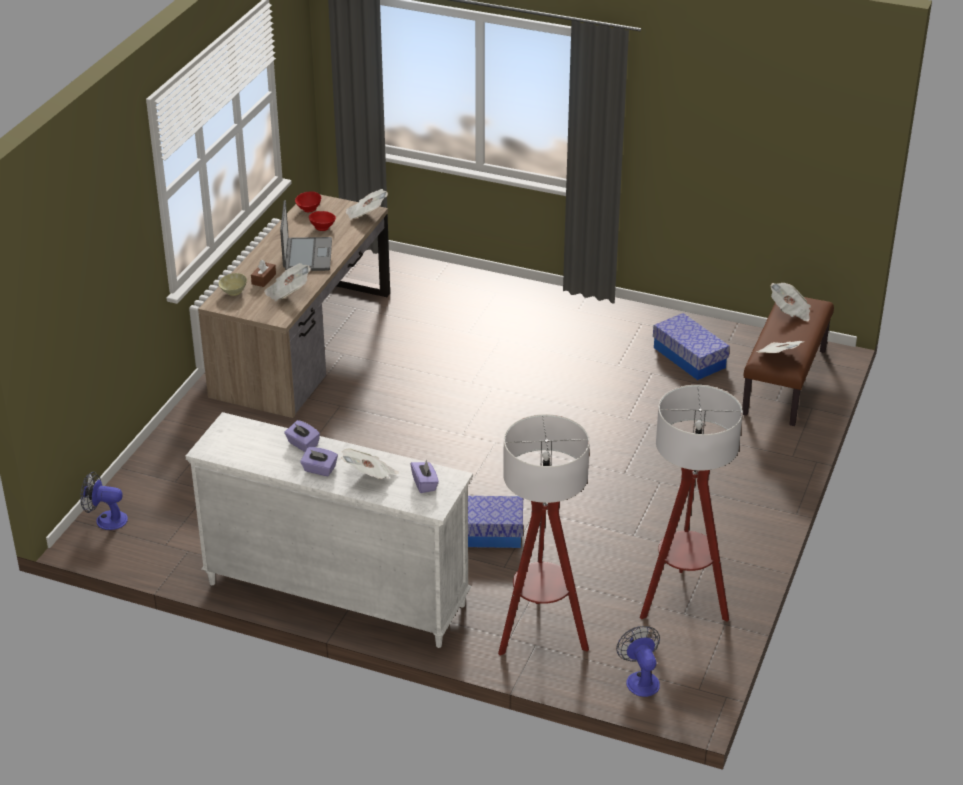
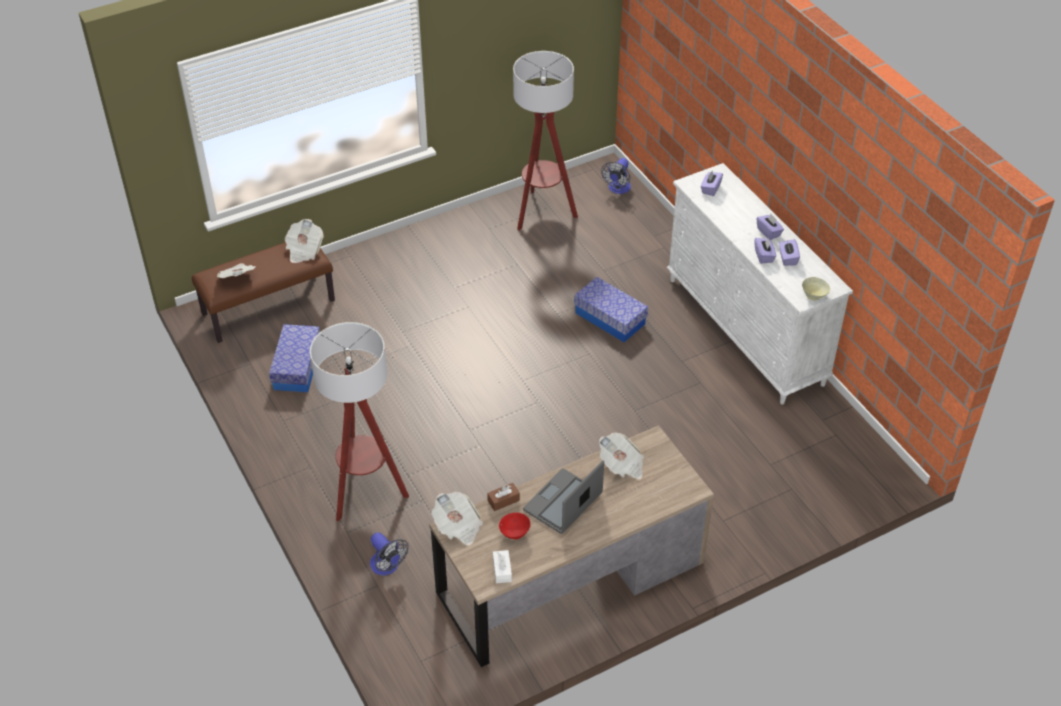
camera: 140 degrees left, 10 degrees up
(106, 519) = (868, 484): fan -> fan (387, 567)
(233, 292) = (668, 495): beige bowl -> beige bowl (814, 296)
(263, 279) = (628, 495): brown tissue box -> brown tissue box (503, 500)
(276, 453) = (787, 258): none -> purple tissue box
(308, 209) = (502, 570): red bowl -> white tissue box
(370, 476) = (739, 211): newspaper -> none
(541, 634) = (644, 239): floor lamp -> floor lamp (366, 493)

